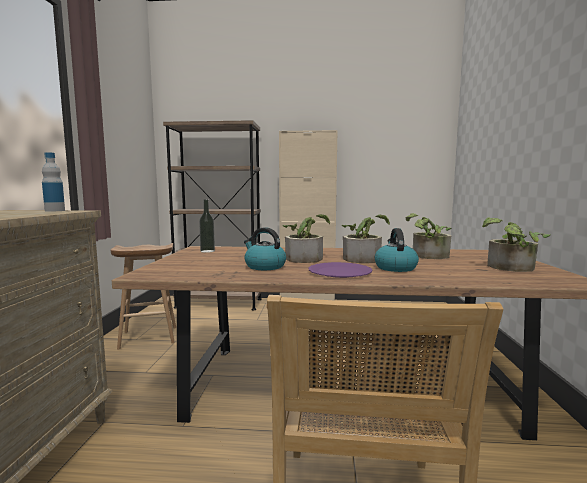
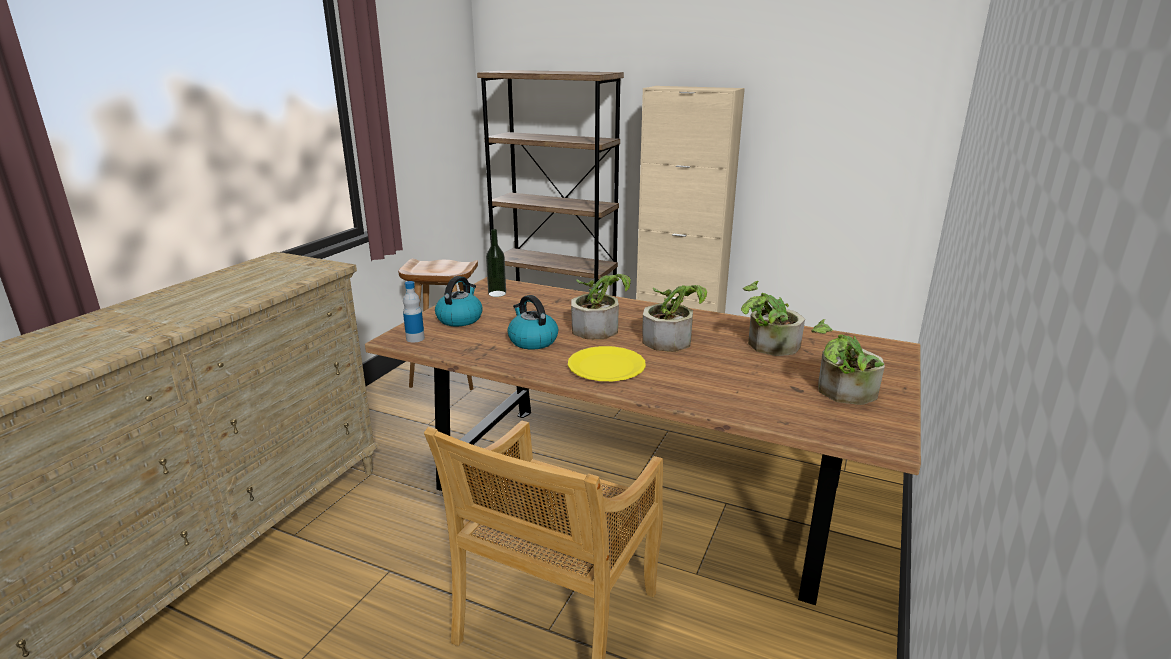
camera: 20 degrees right, 15 degrees up
(55, 210) = (312, 264): bottle -> bottle (415, 338)
(339, 272) = (606, 366): purple plate -> yellow plate
(395, 268) = (685, 367): kettle -> kettle (460, 319)

